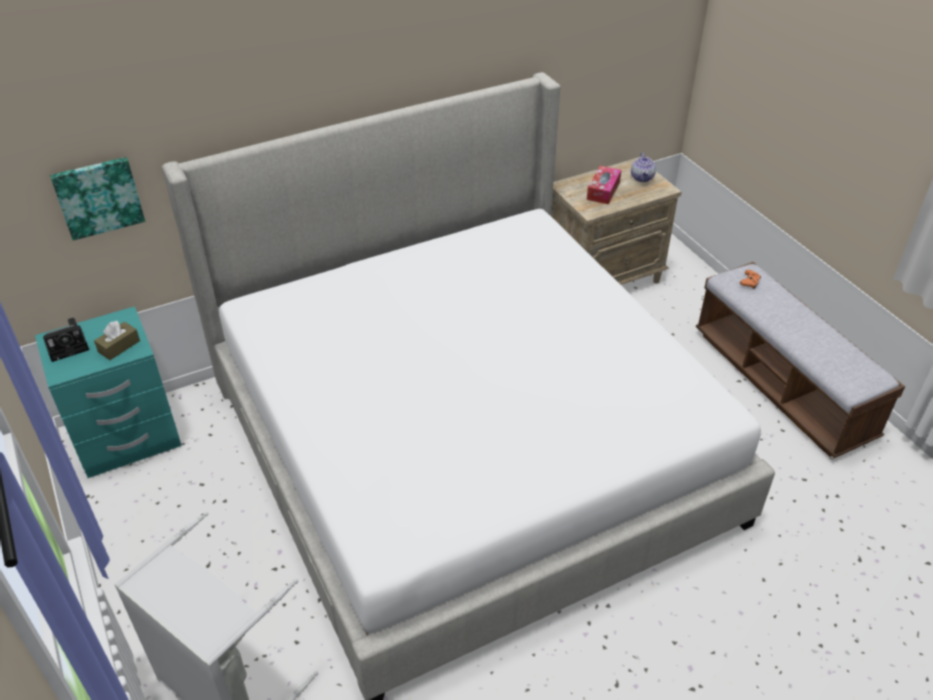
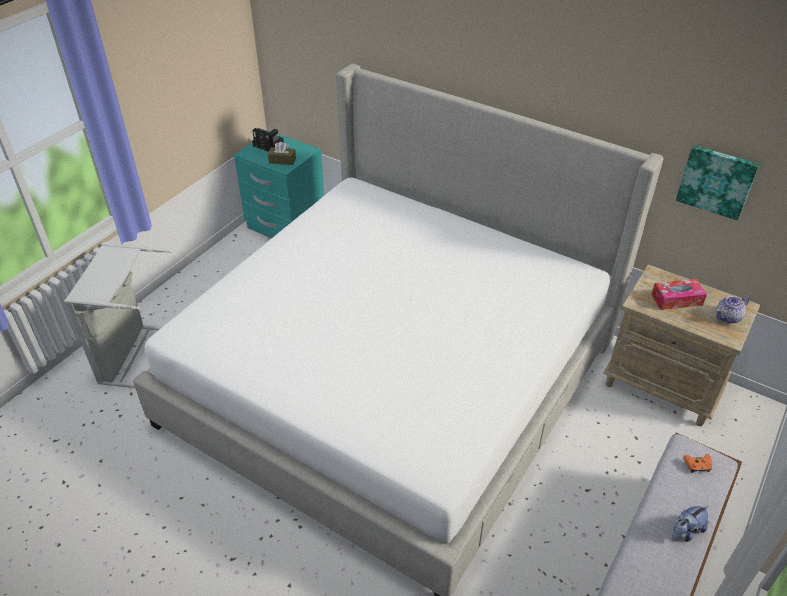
camera: 60 degrees right, 0 degrees up
(98, 197) = (318, 65): picture -> picture (716, 181)
(806, 320) = (685, 532): none -> plush toy

